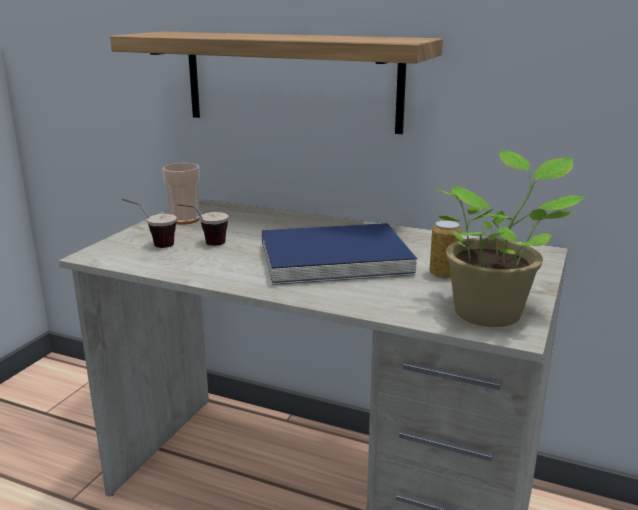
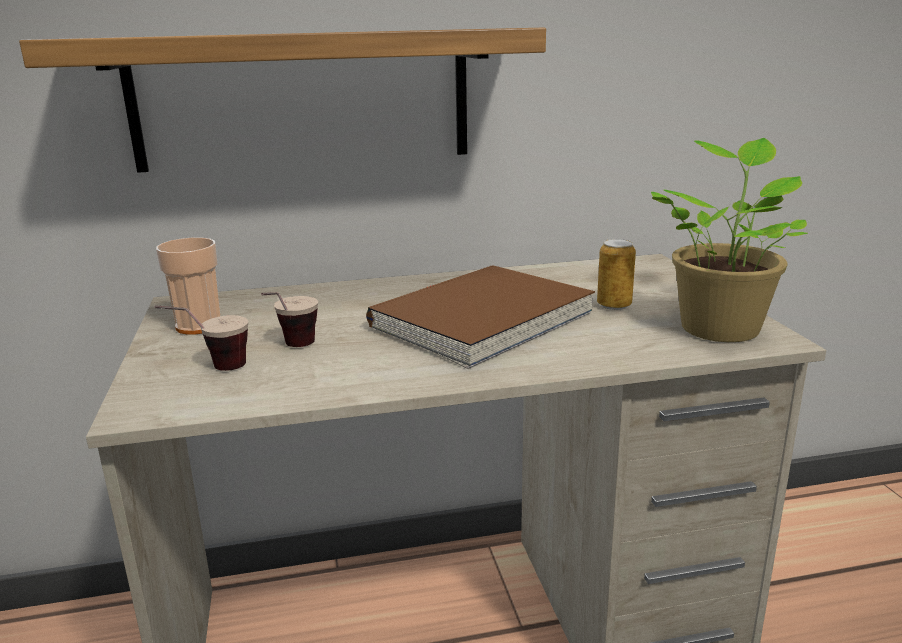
camera: 35 degrees left, 0 degrees up
(334, 260) = (482, 321): blue book -> brown book

